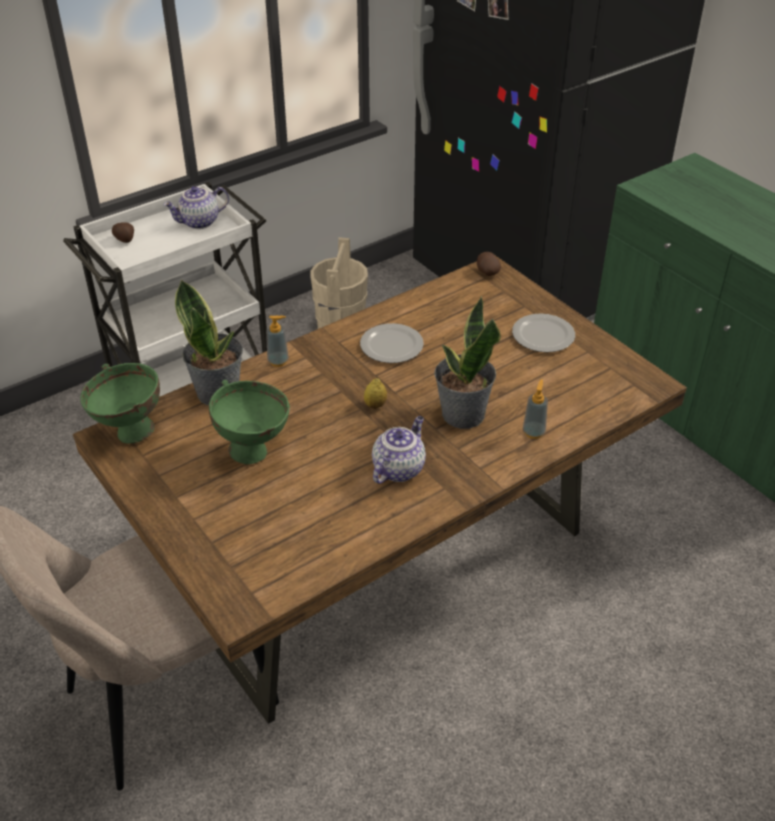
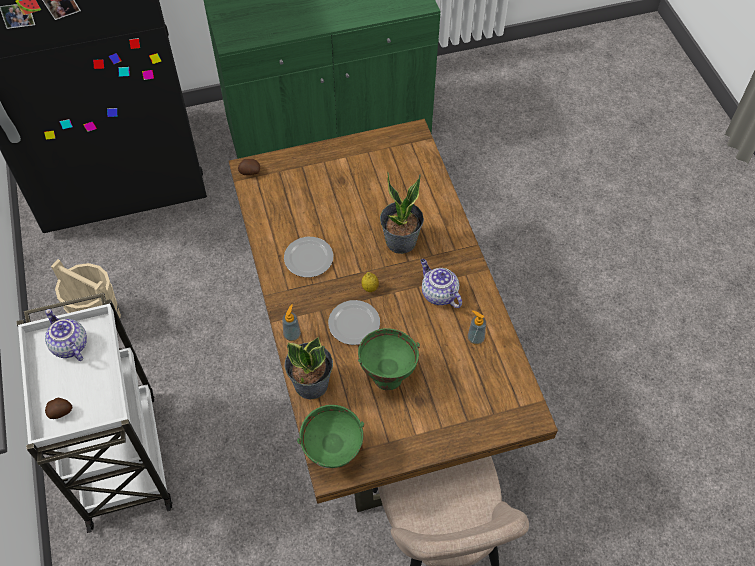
camera: 70 degrees left, 15 degrees up
(199, 222) = (69, 346): teapot -> teapot turned 150 degrees clockwise
(533, 432) = (433, 210): soap dispenser -> soap dispenser (475, 338)
(544, 335) = (340, 167): plate -> plate (354, 323)

